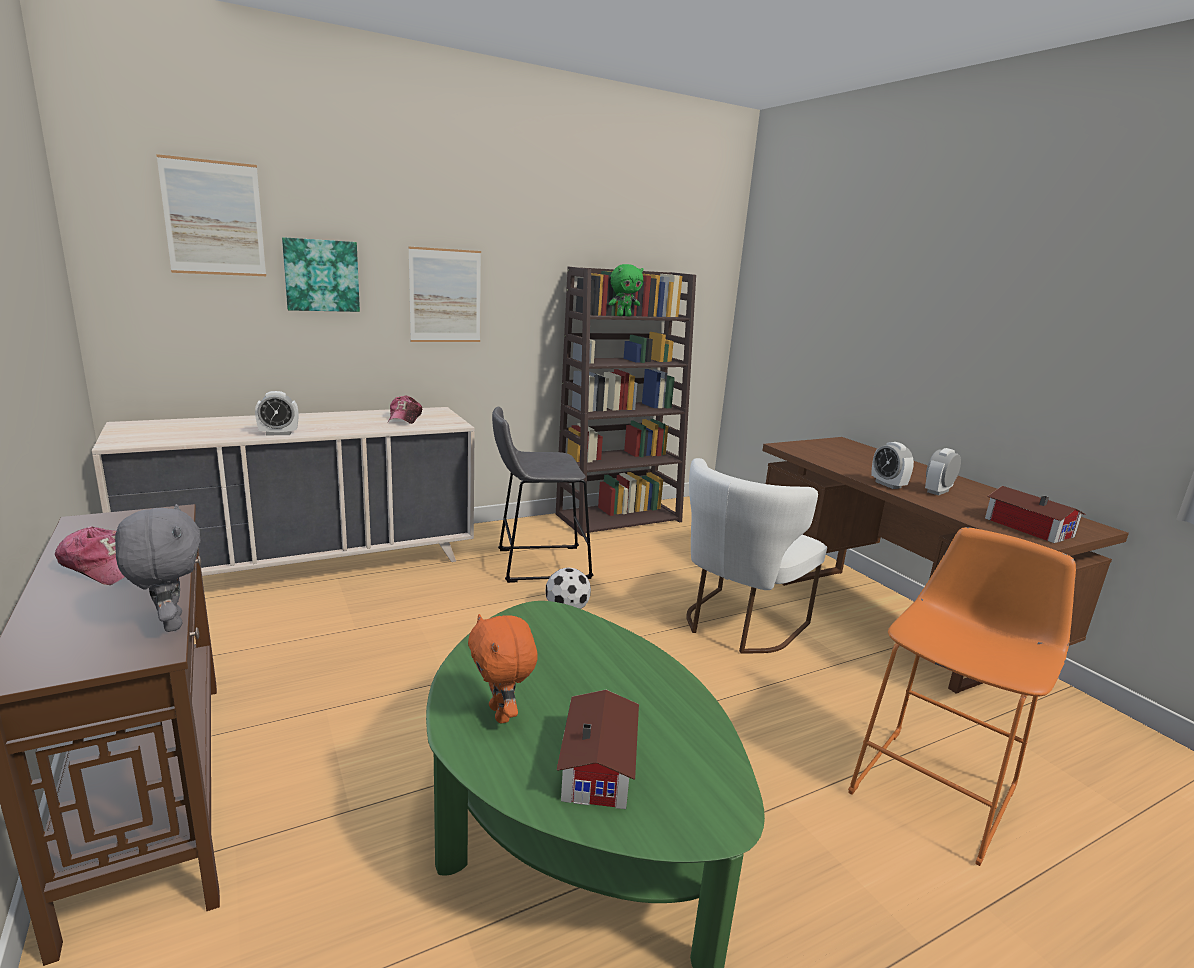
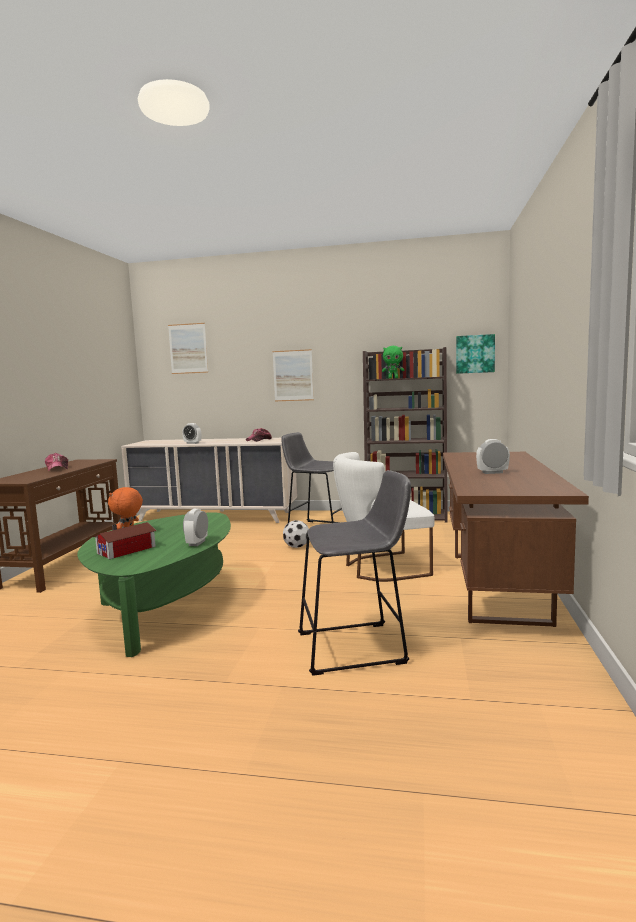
camera: 40 degrees right, 10 degrees down
(169, 623) = (41, 478): grey plush toy -> none
(321, 275) = (231, 370): picture -> picture (475, 354)
(888, 485) = (463, 468): alarm clock -> alarm clock (197, 543)
(937, 786) = (357, 647): orange stool -> grey stool
(1027, 526) = (499, 487): toy house -> none

